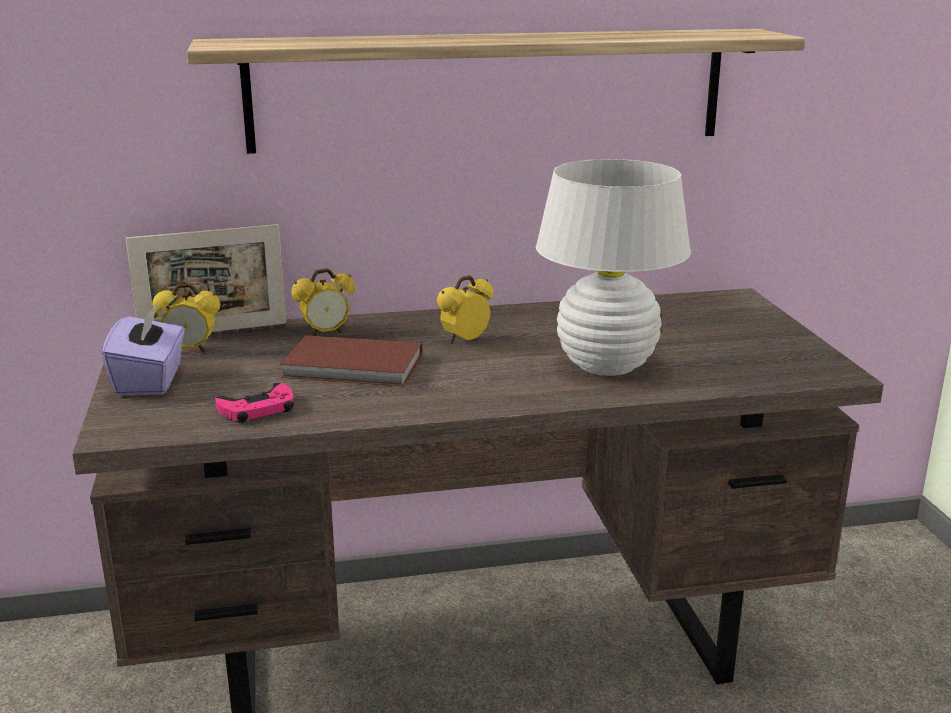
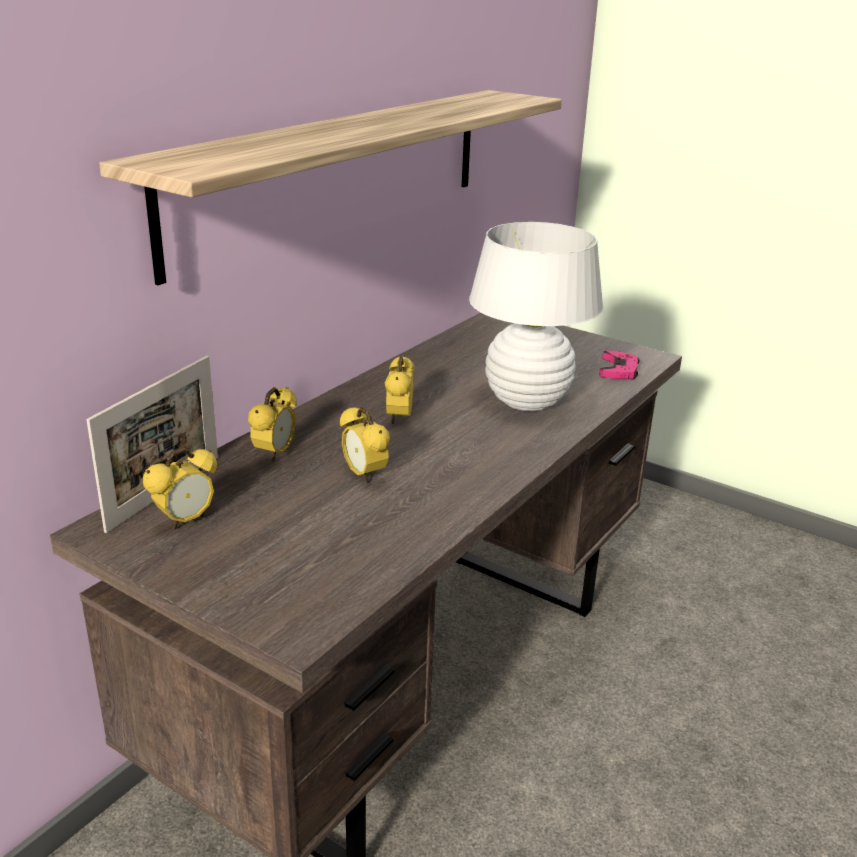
camera: 45 degrees left, 5 degrees up
(150, 380) = (214, 567): purple tissue box -> none
(258, 409) = (371, 547): pink game controller -> pink game controller (619, 370)
(354, 367) = (364, 475): brown book -> alarm clock

